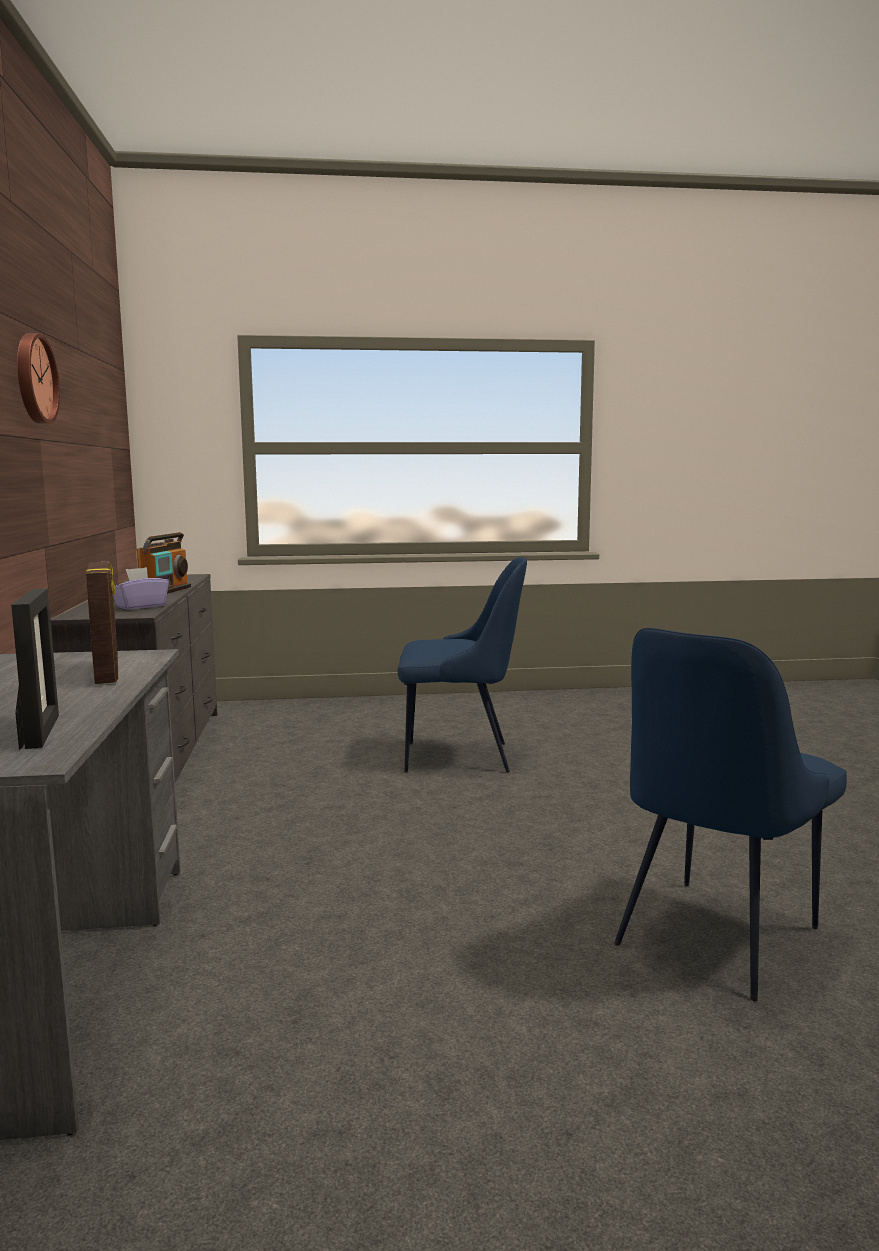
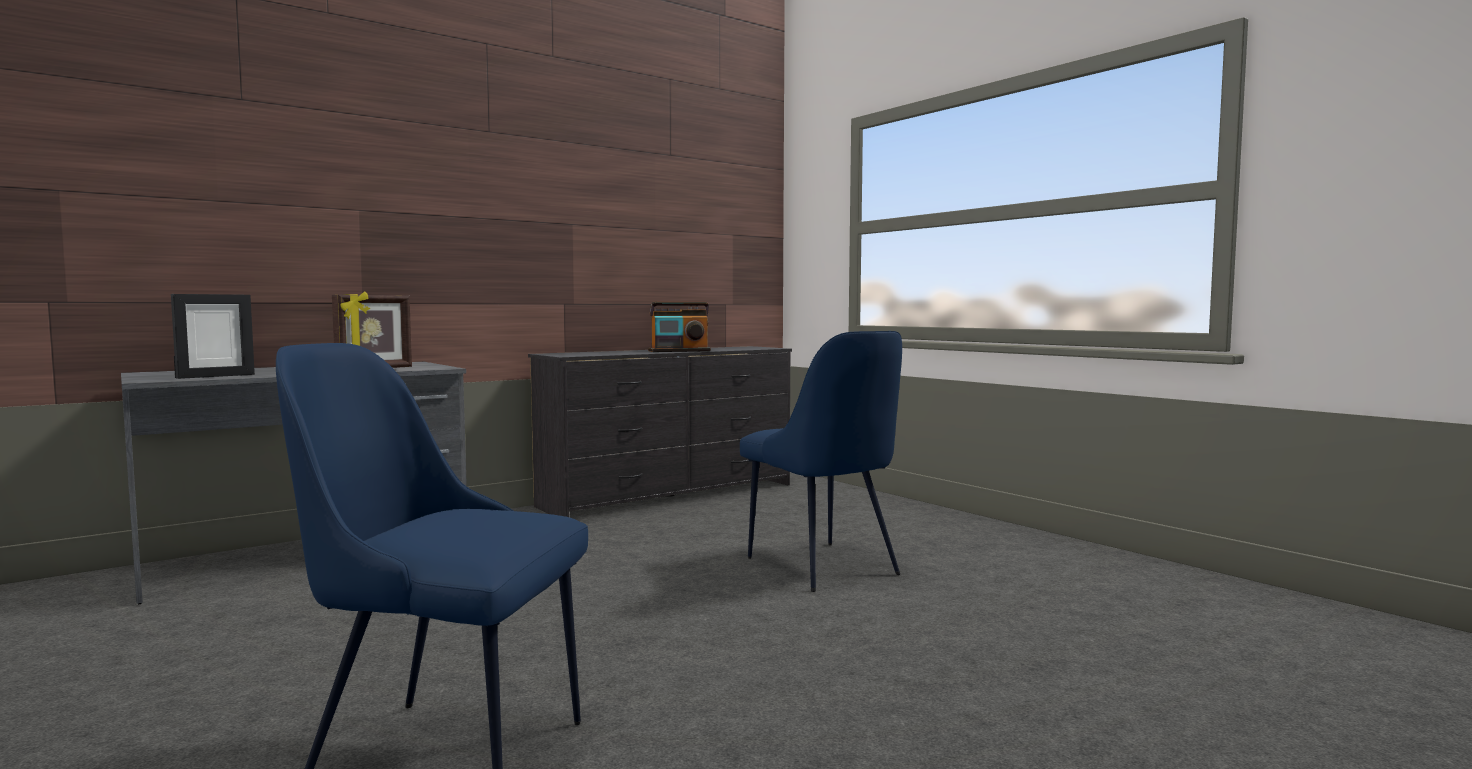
camera: 60 degrees right, 5 degrees down
(33, 379) = (560, 179): wall clock -> none
(140, 606) = (601, 354): purple tissue box -> none

